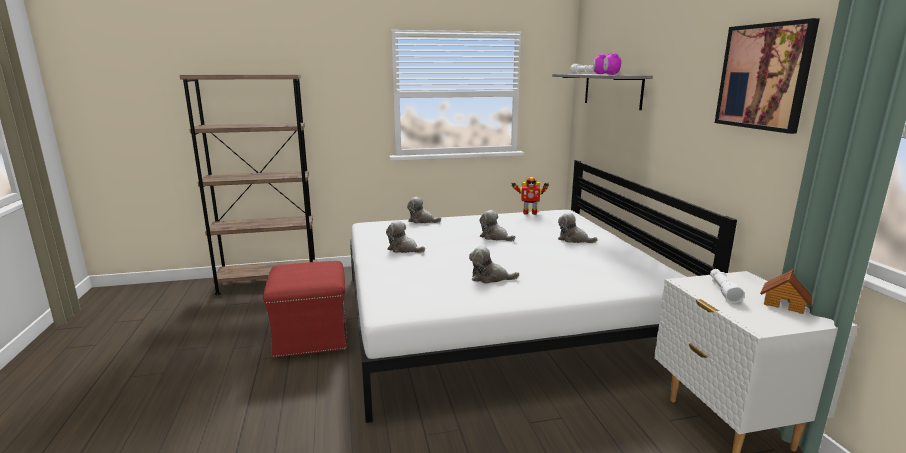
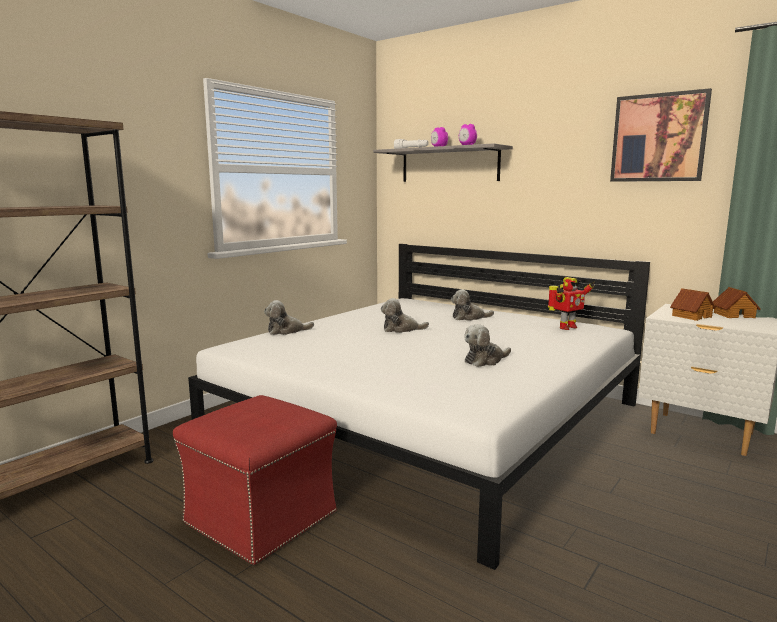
camera: 40 degrees left, 5 degrees down
(404, 249) = (338, 359): plush toy -> none
(529, 213) = (378, 305): toy robot -> toy robot (566, 327)
(722, 290) = (691, 316): white flashlight -> toy house

